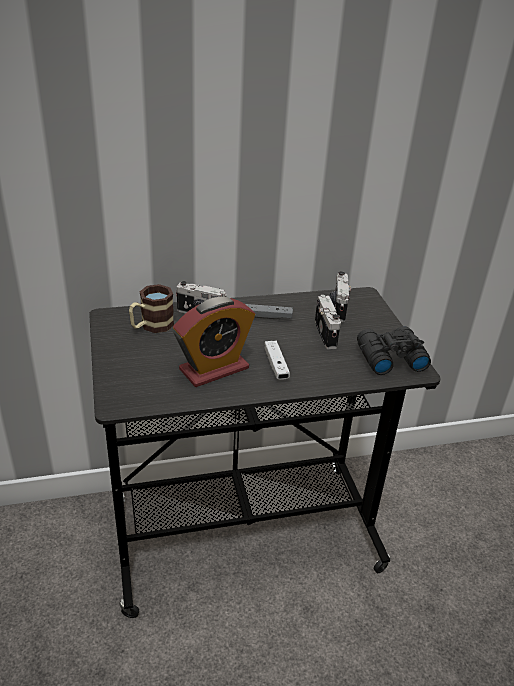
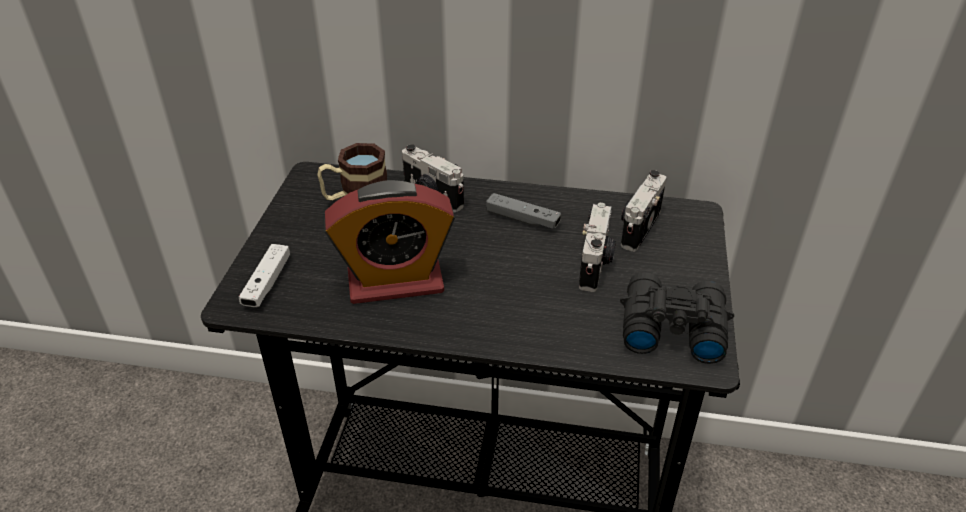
camera: 25 degrees right, 5 degrees up
(276, 365) = (485, 298): white game controller -> white game controller (267, 283)

